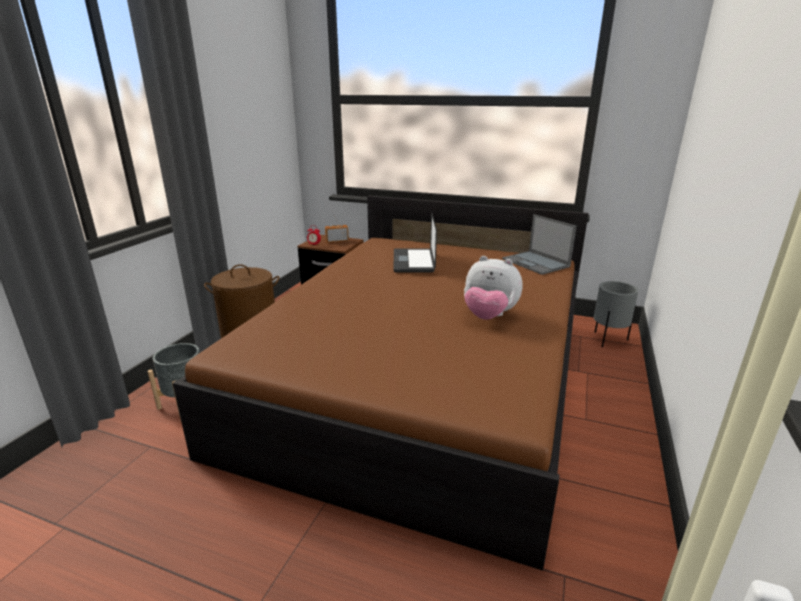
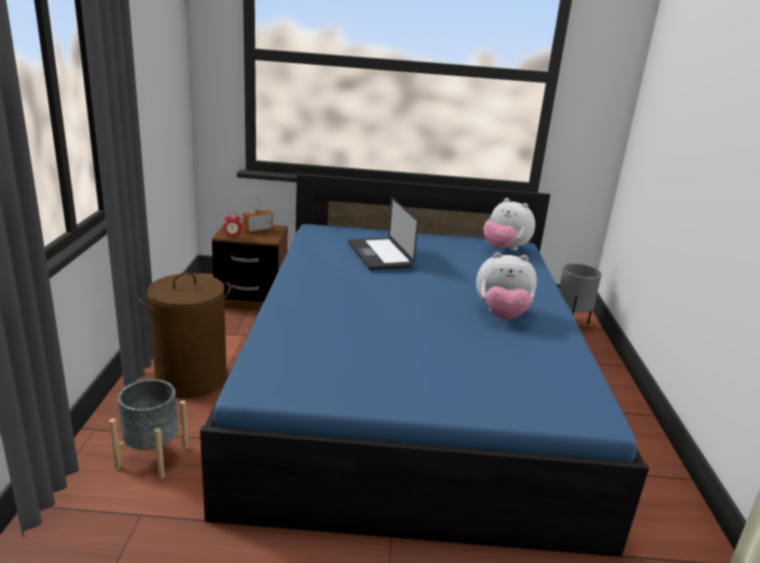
camera: 20 degrees left, 0 degrees up
(422, 377) = (411, 386): brown bed -> blue bed
(536, 263) = (504, 249): laptop -> plush toy

